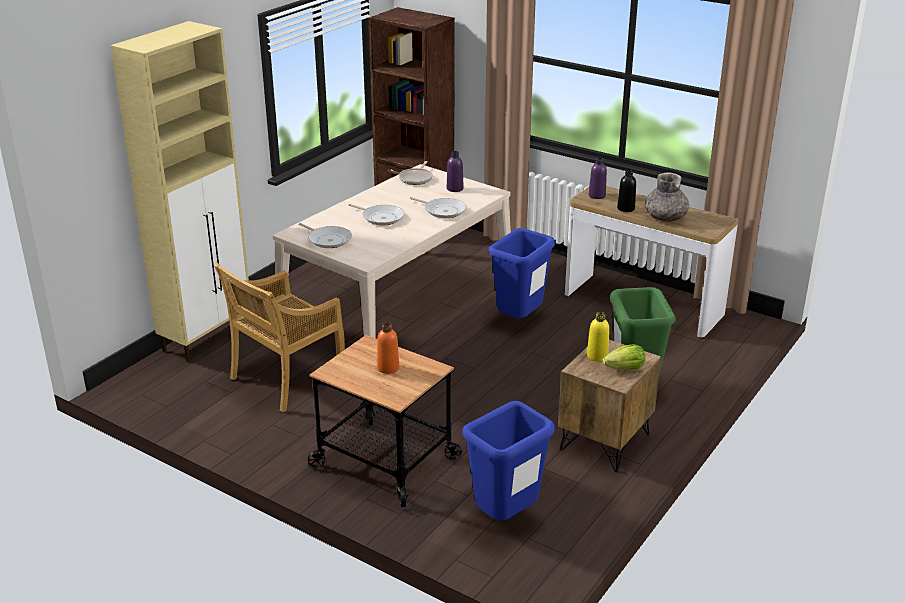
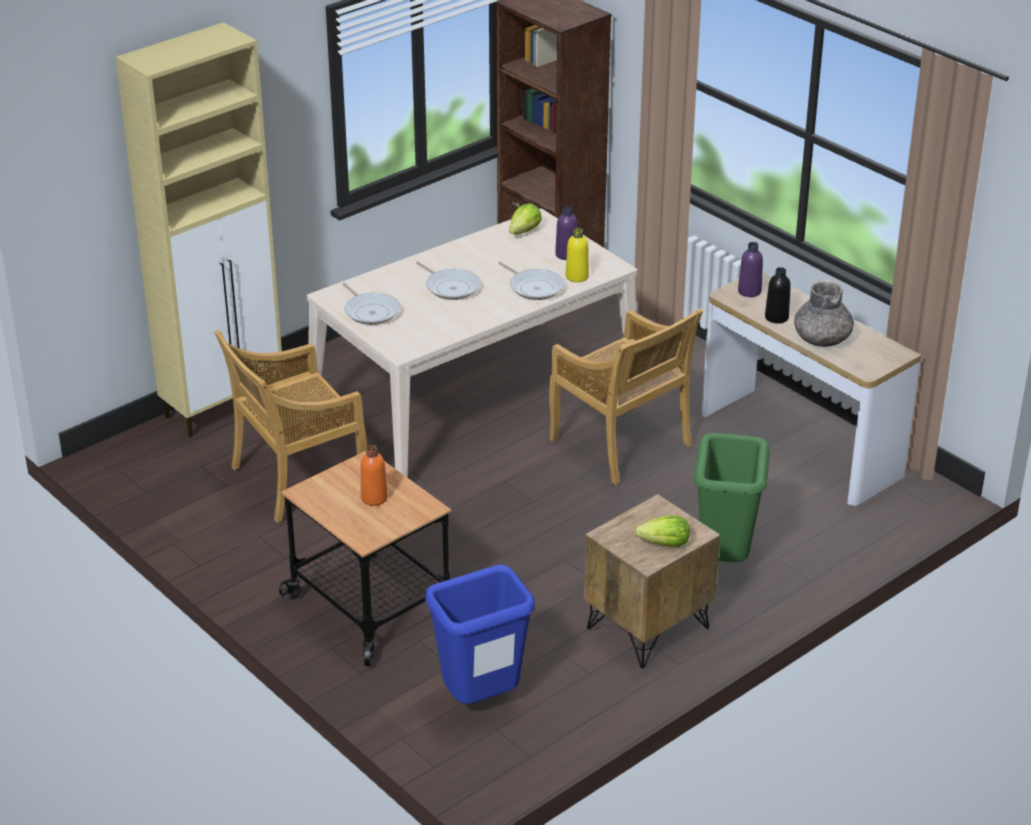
camera: 15 degrees right, 5 degrees up
(416, 178) = (524, 231): frying pan -> lettuce
(519, 321) = (621, 444): blue trash can -> beige chair
(597, 356) = (640, 521): yellow bottle -> yellow bottle (577, 277)

